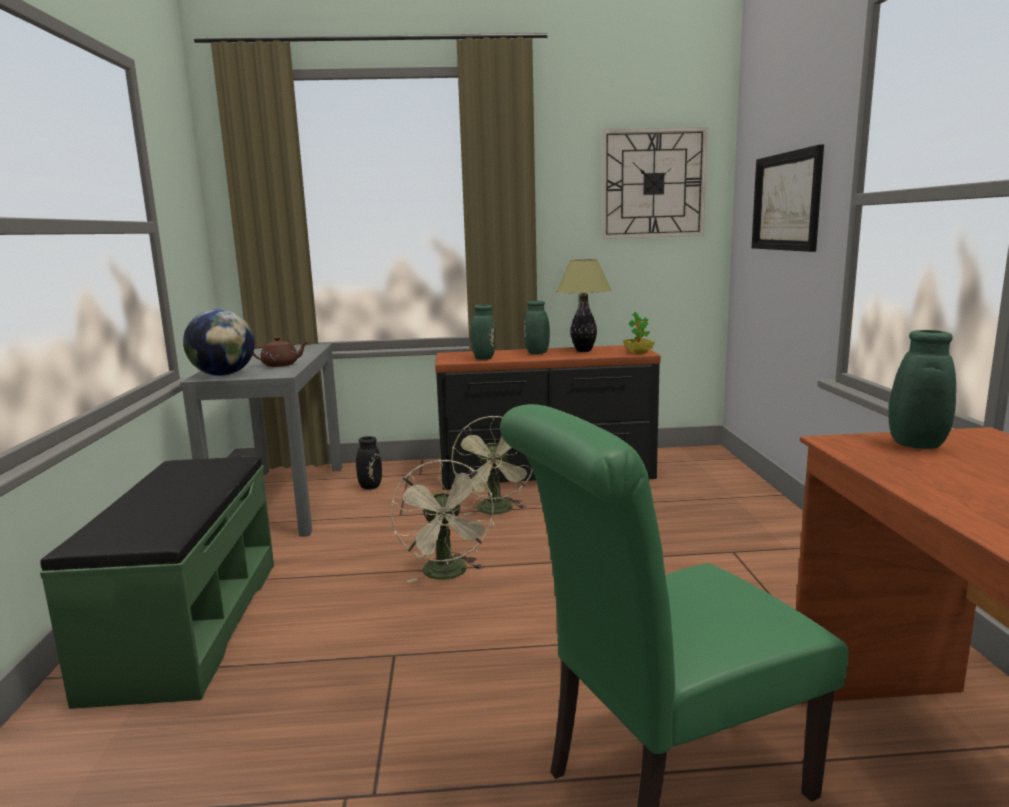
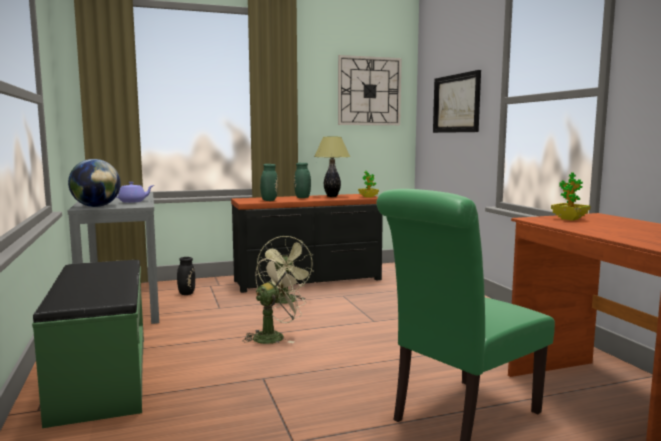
camera: 15 degrees left, 5 degrees down
(281, 365) = (133, 201): brown teapot -> purple teapot
(448, 575) = (273, 336): beige fan -> beige fan turned 105 degrees counterclockwise
(913, 446) = (569, 219): green vase -> potted plant

